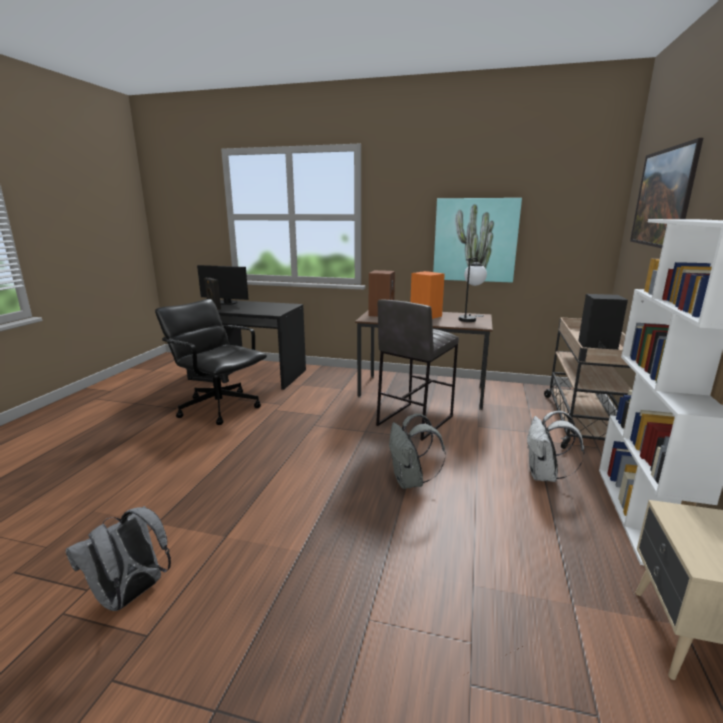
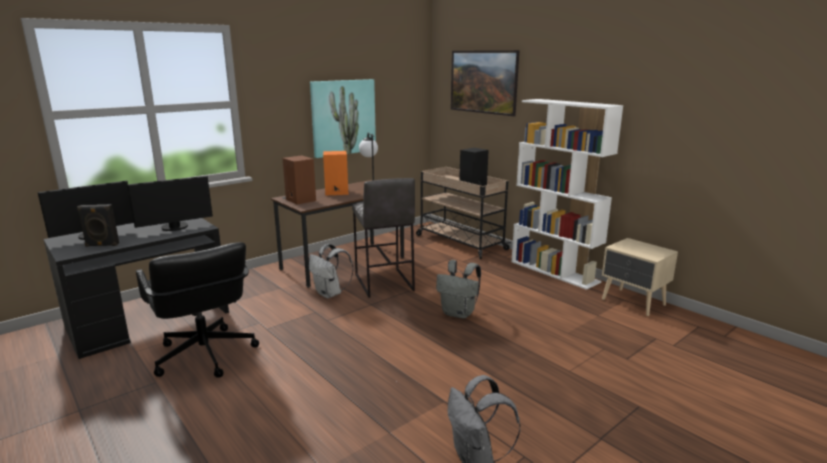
camera: 55 degrees left, 0 degrees up
(219, 407) = (204, 355): black office chair -> black office chair turned 105 degrees counterclockwise
(265, 309) = (175, 227): none -> monitor
(544, 476) = (500, 276): white backpack -> white backpack (330, 294)

